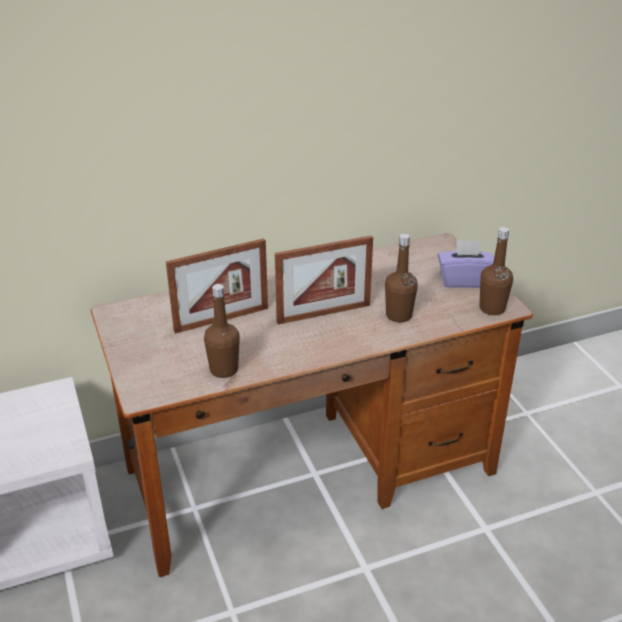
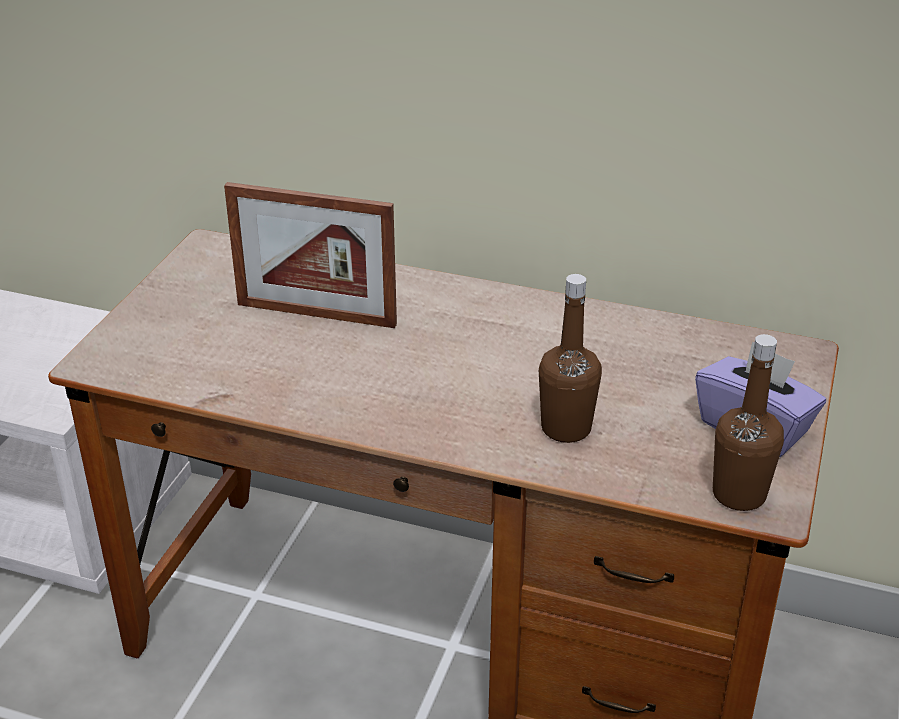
camera: 40 degrees right, 0 degrees up
(224, 369) = (227, 380): brown bottle -> none
(323, 313) = (459, 371): picture frame -> none

